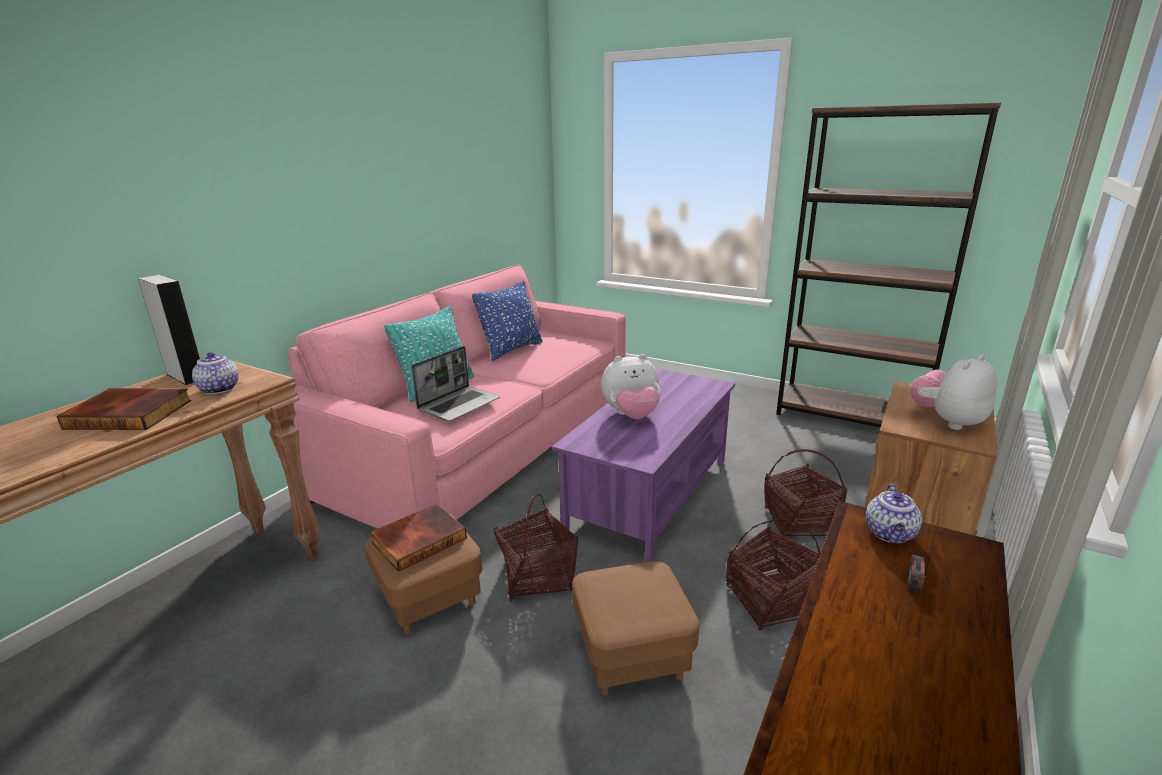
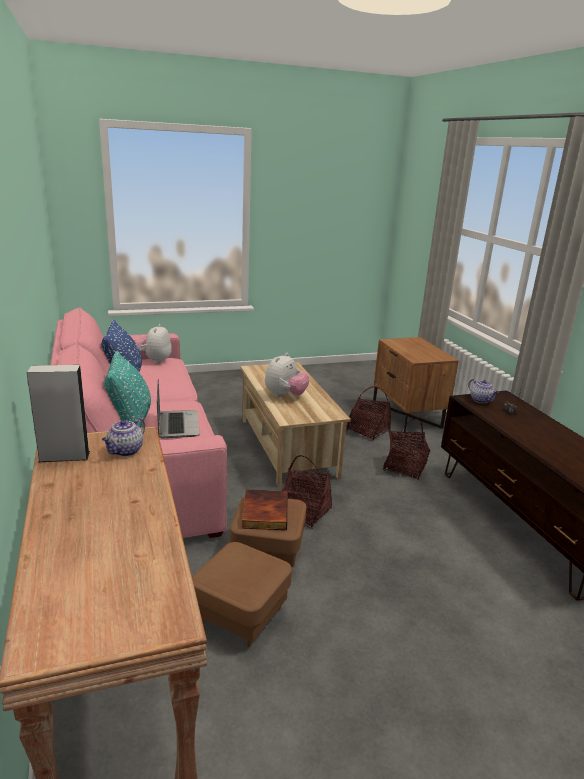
camera: 50 degrees left, 0 degrees up
(131, 413) = (113, 488): book -> none
(218, 389) = (125, 451): teapot -> teapot turned 75 degrees counterclockwise
(631, 654) = (393, 516): brown ottoman -> brown ottoman (241, 614)
(649, 493) = (286, 447): purple coffee table -> beige coffee table
(850, 417) = (315, 372): brown bookcase -> none
(947, 421) = (426, 352): plush toy -> plush toy (153, 361)

